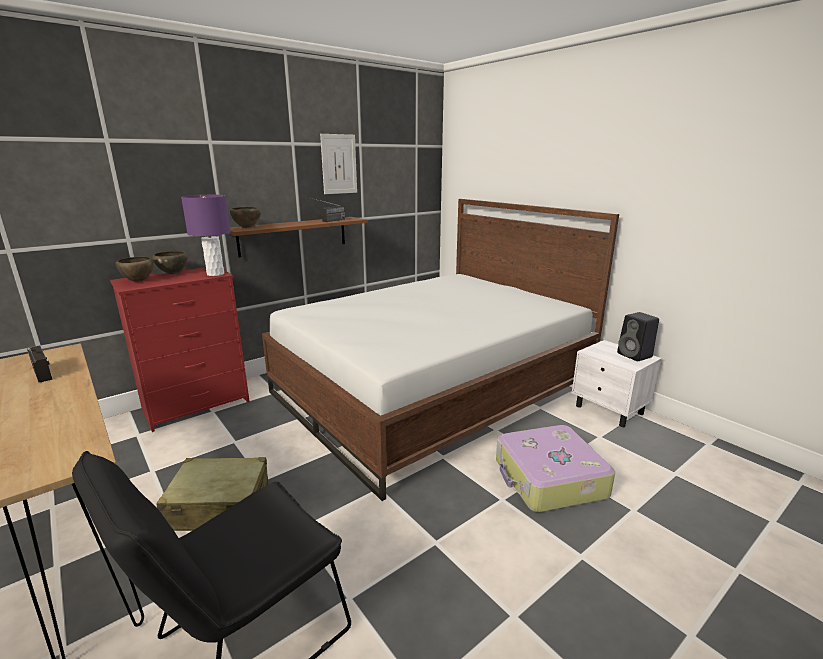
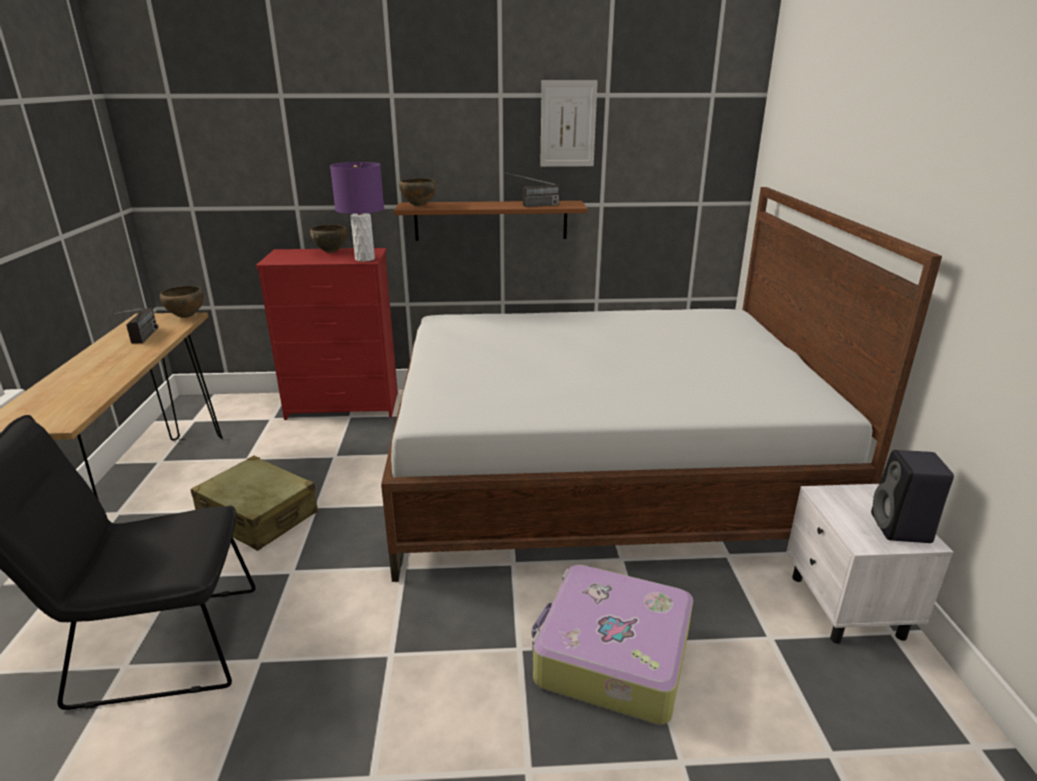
camera: 35 degrees right, 5 degrees up
(139, 281) = (290, 255): brown bowl -> brown bowl (186, 317)

